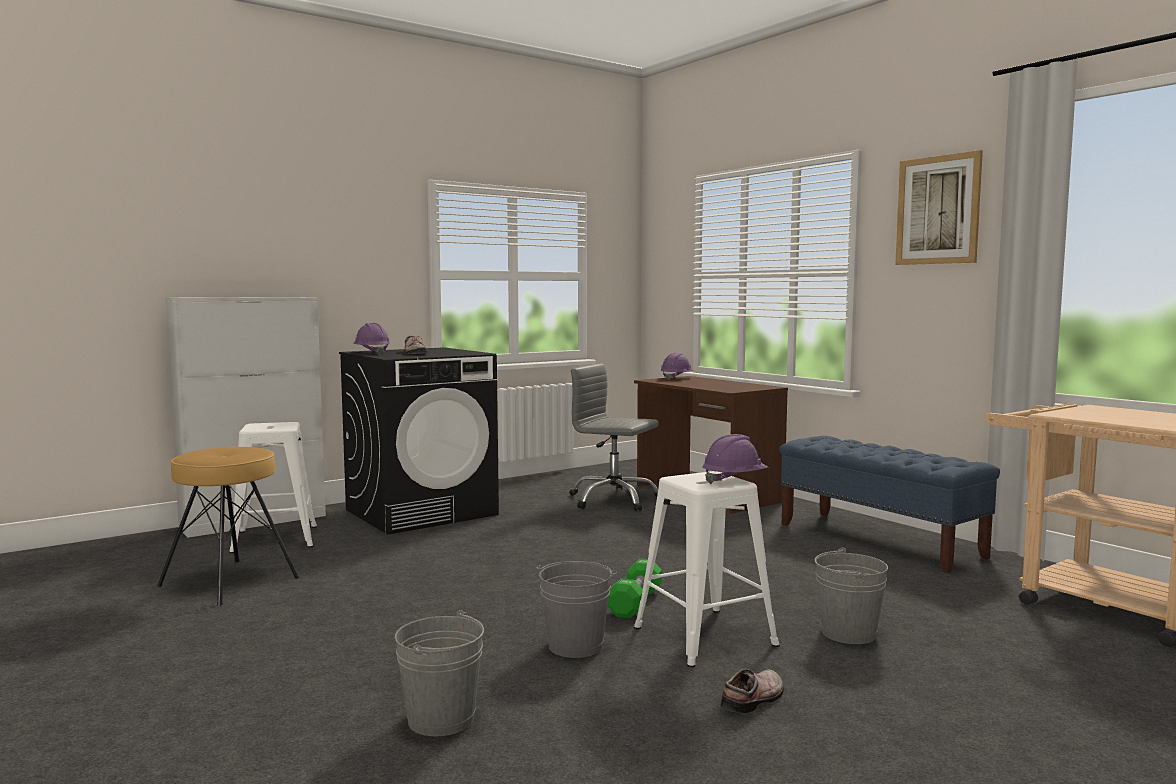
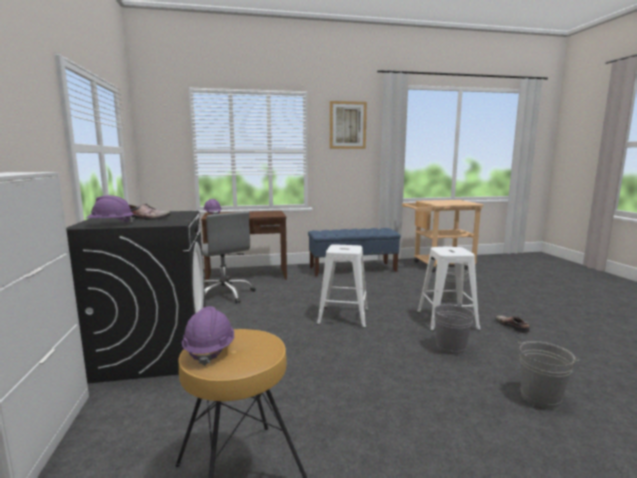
camera: 65 degrees left, 5 degrees up
(274, 538) = (125, 434): white stool -> white stool (343, 316)
(613, 500) = (224, 294): grey office chair -> grey office chair turned 90 degrees counterclockwise
(635, 603) = (399, 324): green dumbbell -> none
(734, 480) = (451, 248): purple hard hat -> purple hard hat (209, 350)

